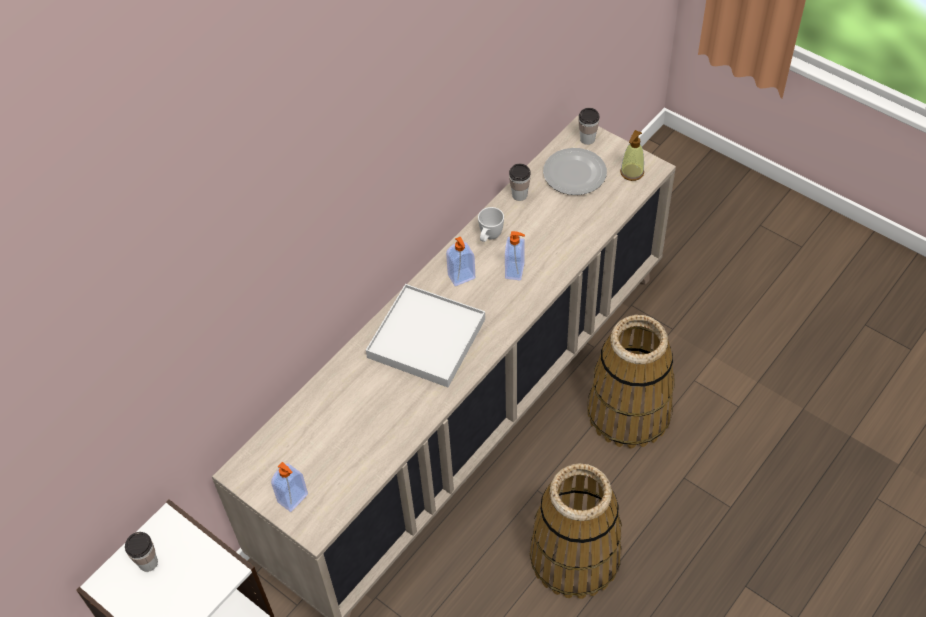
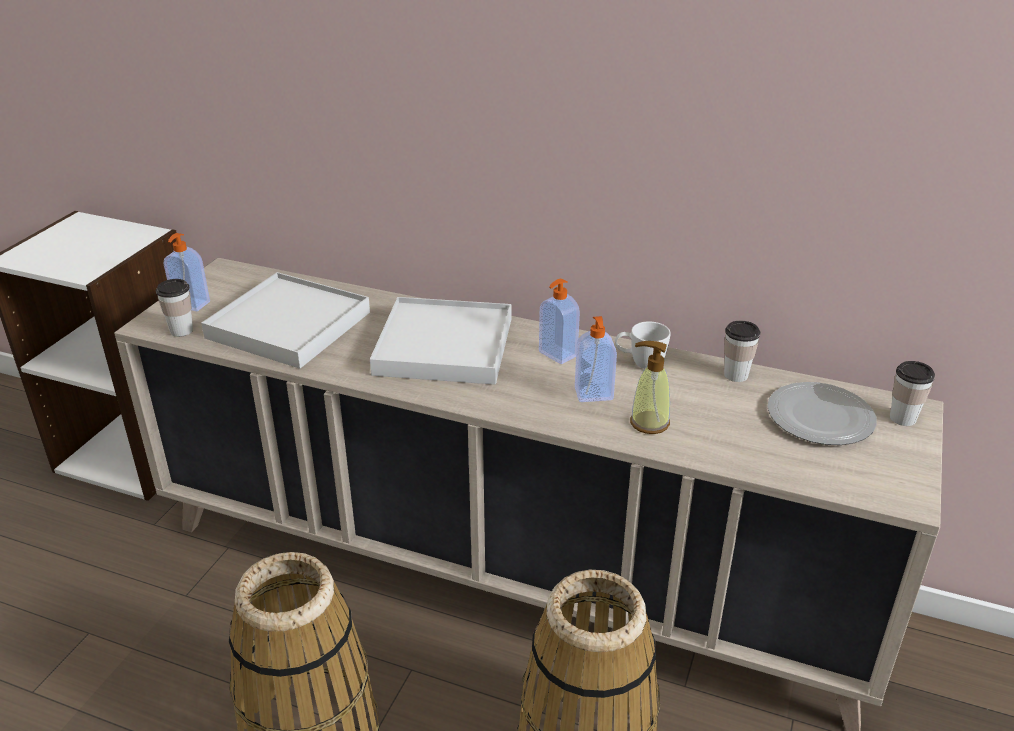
camera: 70 degrees right, 20 degrees down
(148, 562) = (100, 234): cup -> cup (181, 330)
(357, 431) = (289, 325): none -> white tray
(631, 172) = (876, 476): soap dispenser -> soap dispenser (649, 423)

